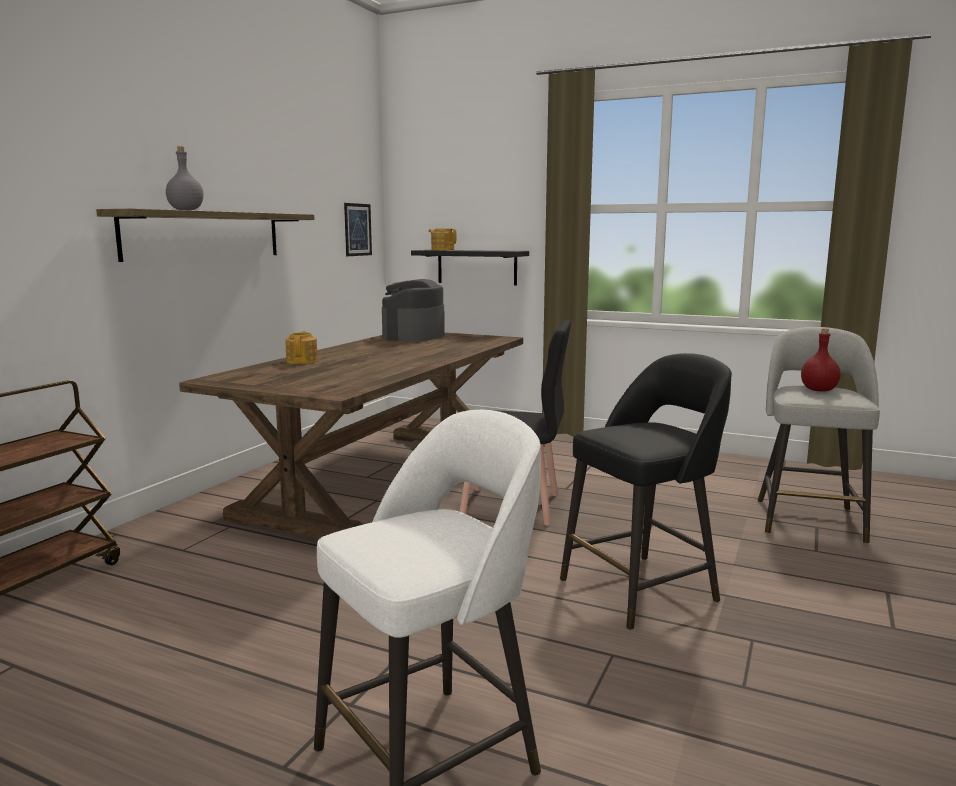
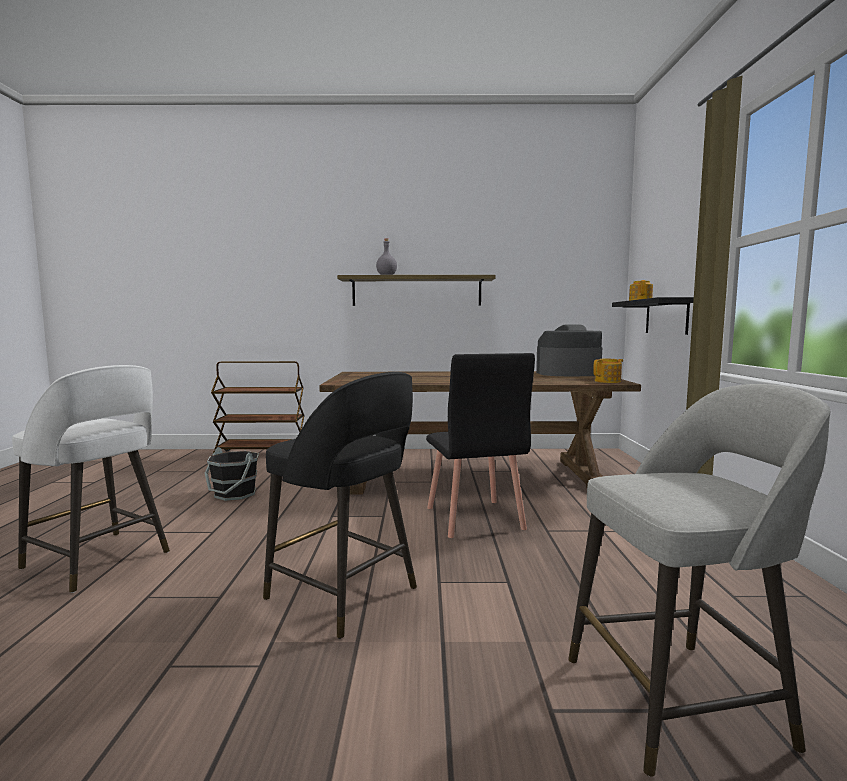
camera: 65 degrees right, 5 degrees down
(241, 629) = (234, 494): none -> black bucket
(302, 361) = (426, 373): teapot -> teapot (608, 381)
(357, 229) = (584, 287): picture -> none
(819, 390) = (692, 484): red bottle -> none

